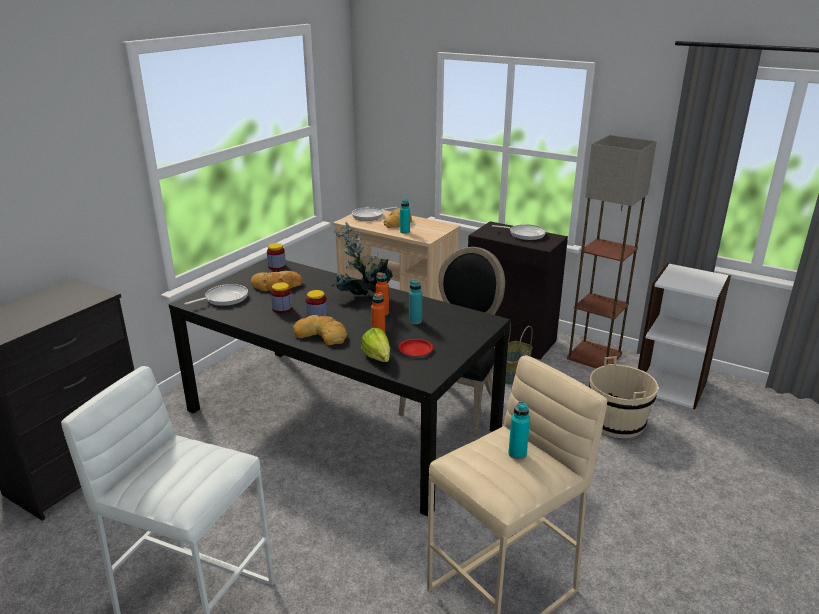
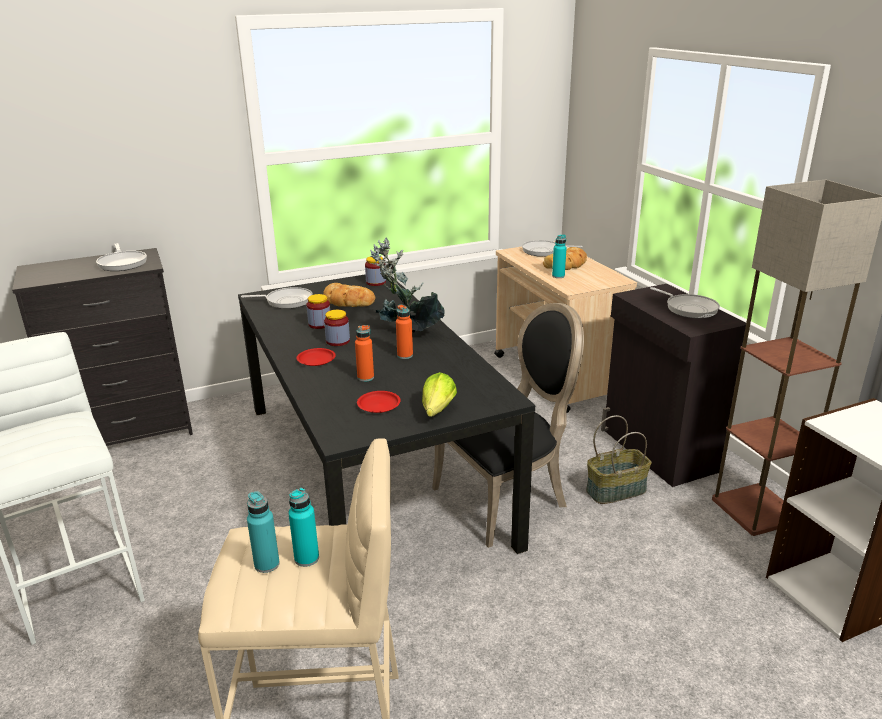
camera: 35 degrees right, 0 degrees up
(67, 298) = (122, 263): none -> frying pan
(321, 334) = (316, 359): bread -> red plate
(378, 360) = (328, 402): lettuce -> lettuce (435, 413)
(415, 321) = (424, 374): turquoise bottle -> turquoise bottle (267, 564)
(616, 422) = (691, 607): beige bucket -> none

